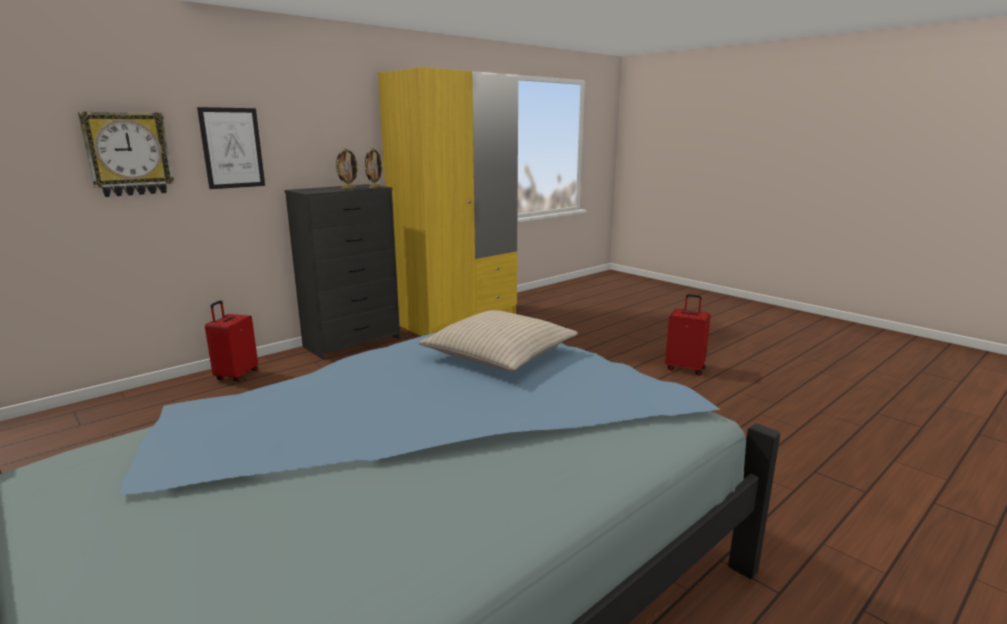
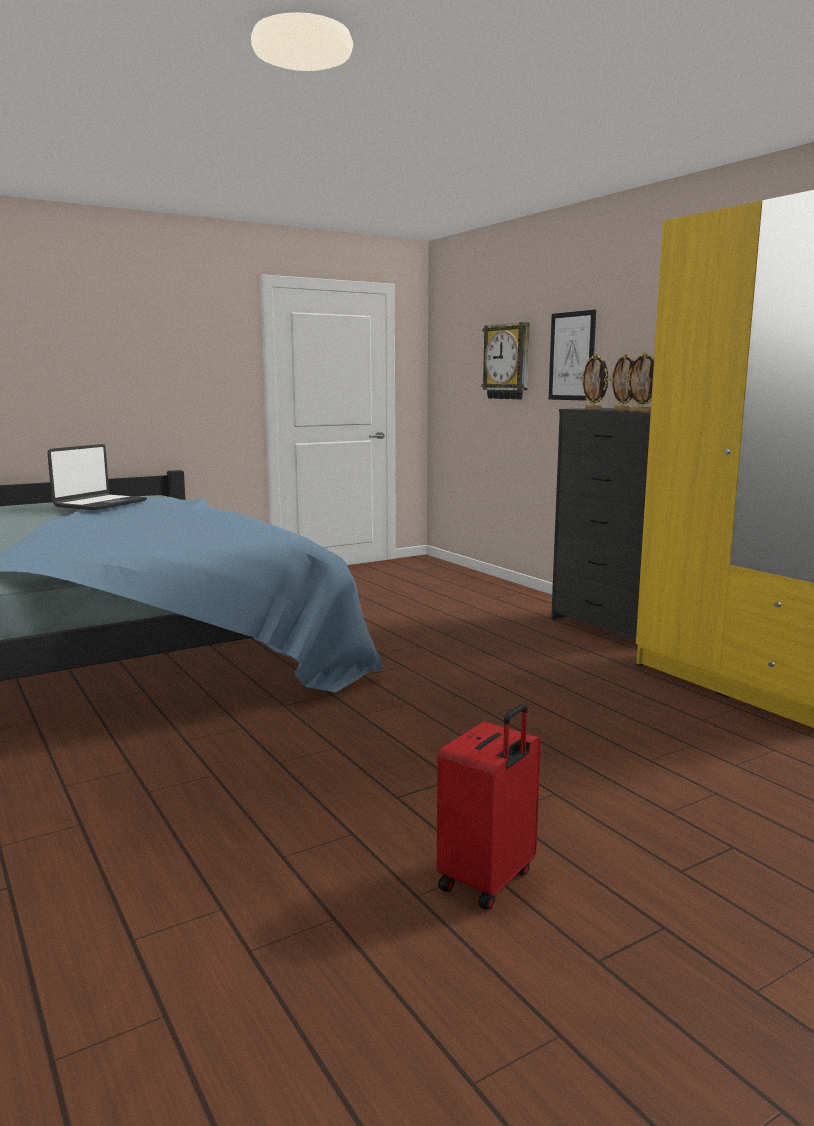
camera: 100 degrees right, 5 degrees down
(236, 375) = (506, 594): red suitcase -> none
(238, 462) = (100, 504): none -> laptop
(333, 190) = (593, 409): none -> picture frame
(499, 354) = (187, 535): beige pillow -> none

